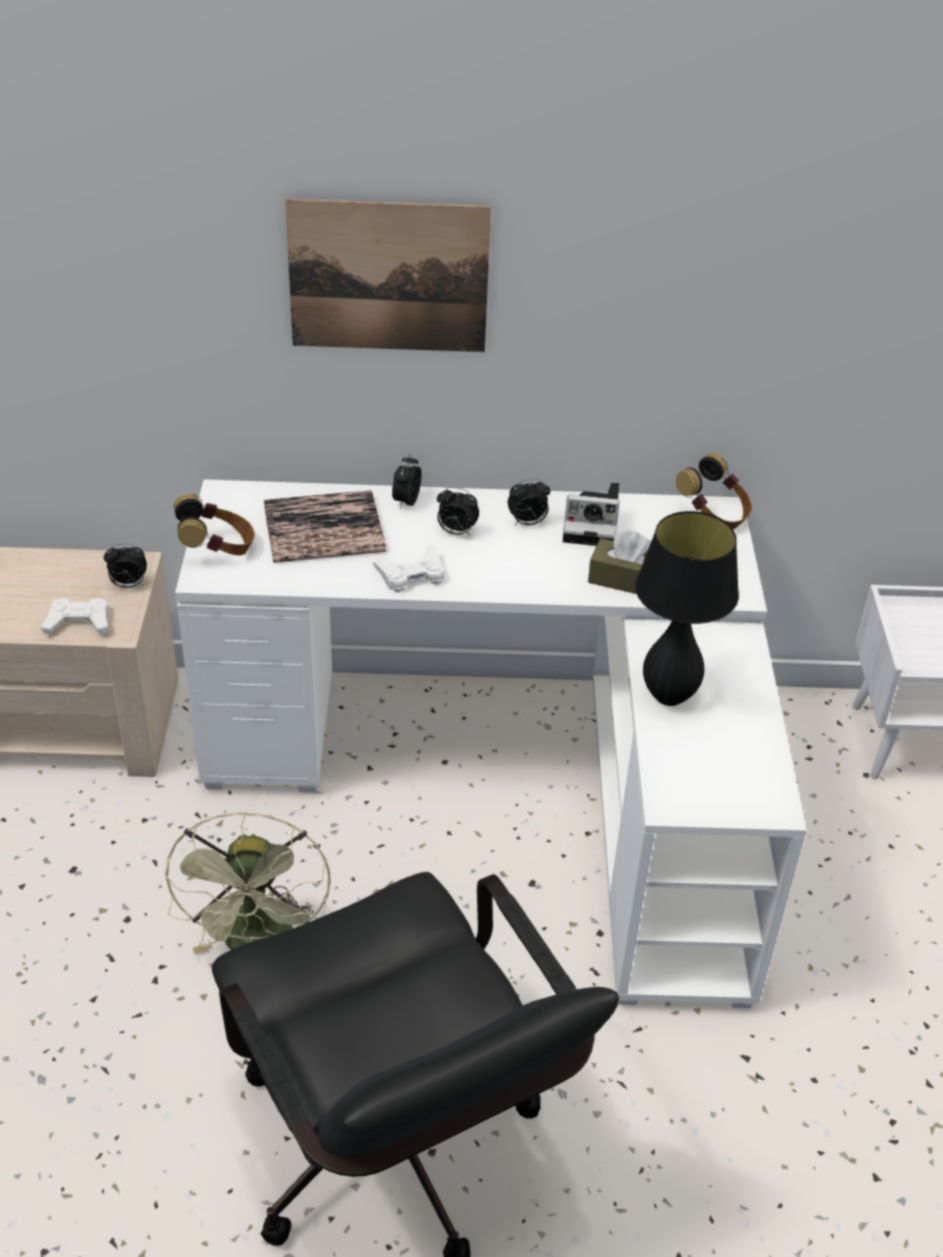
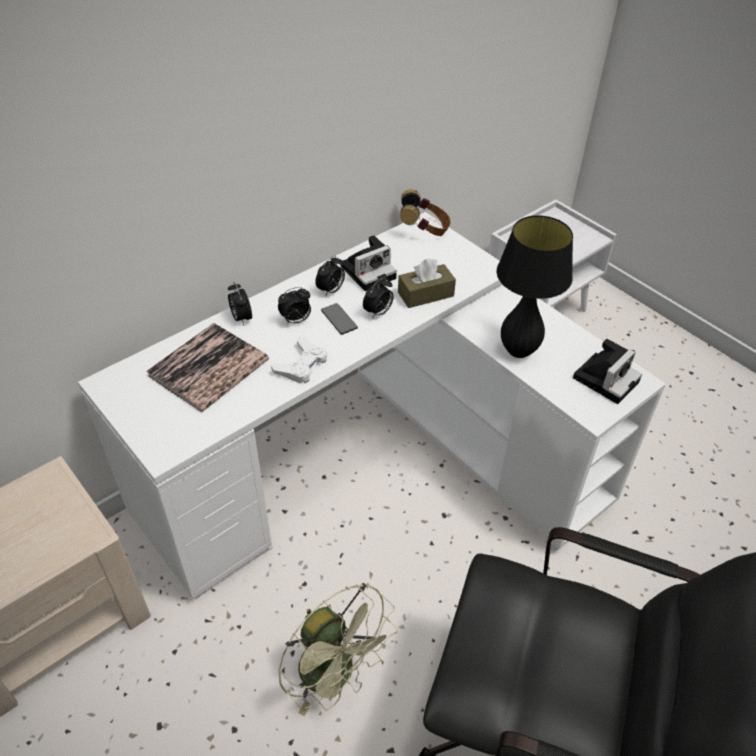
camera: 40 degrees left, 5 degrees up
(78, 622) = (52, 548): white game controller -> none
(128, 585) = (62, 495): alarm clock -> alarm clock (378, 313)
(217, 549) = (149, 427): headphones -> none
(388, 277) = (182, 148): picture -> none
(500, 554) = (339, 319): none -> phone
(737, 781) = (606, 378): none -> camera

